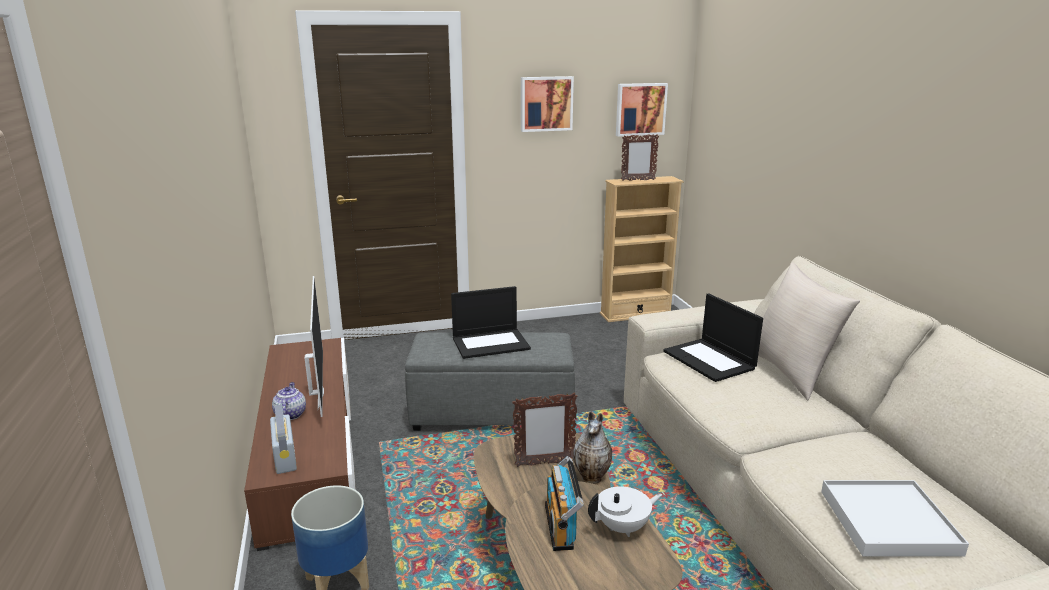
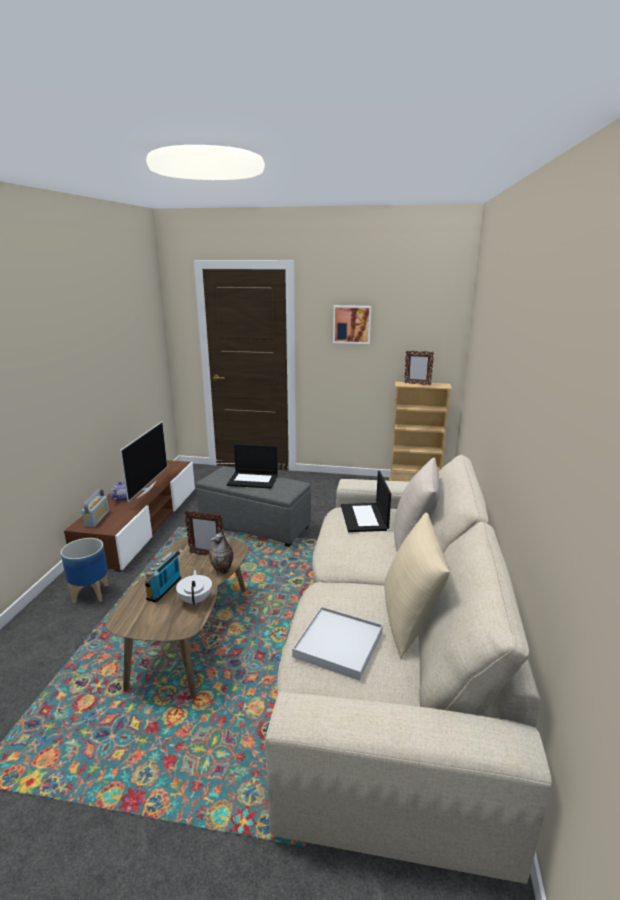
camera: 25 degrees right, 0 degrees up
(623, 527) = (196, 600): white teapot -> white teapot turned 105 degrees counterclockwise
(640, 109) = (425, 332): picture -> none
(914, 467) = (410, 620): none -> beige pillow

